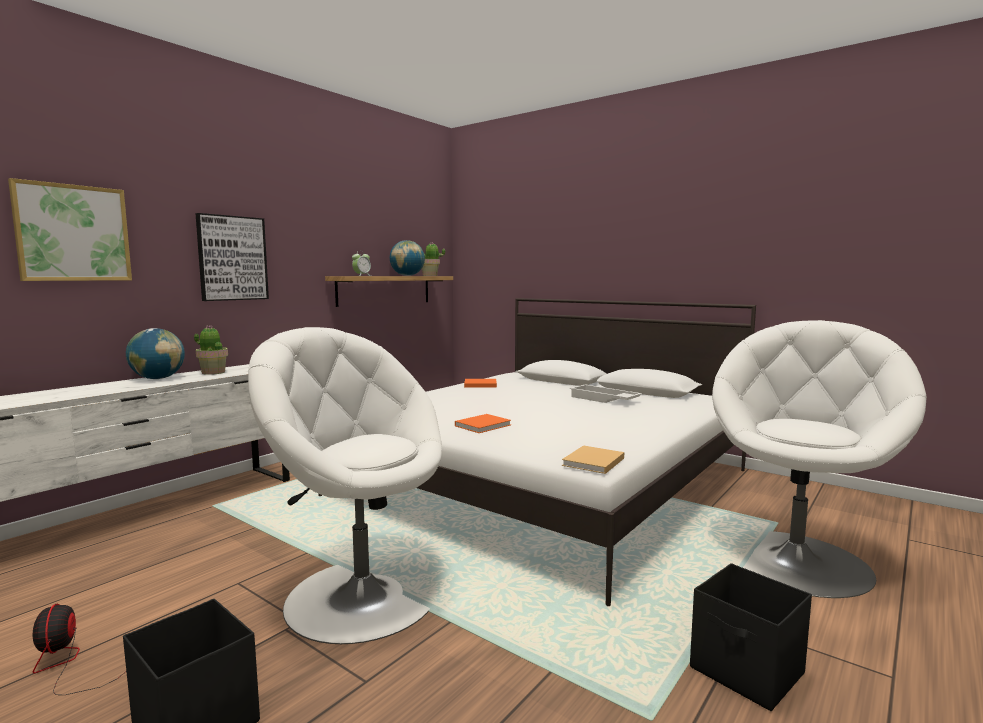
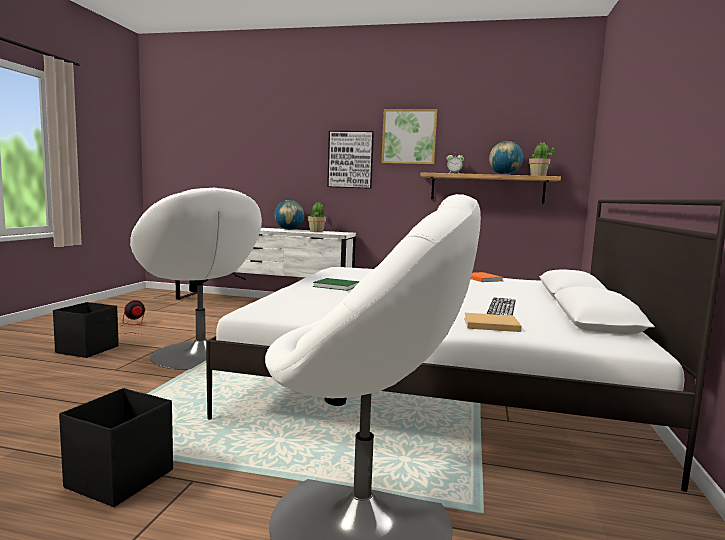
camera: 65 degrees right, 0 degrees up
(73, 233) = (267, 146): picture -> picture (409, 136)
(361, 595) = (201, 354): white armchair -> white armchair turned 135 degrees clockwise
(484, 425) = (337, 286): orange book -> green book
(592, 462) = (258, 309): beige book -> beige book (489, 324)
(603, 399) = (502, 307): white tray -> keyboard

